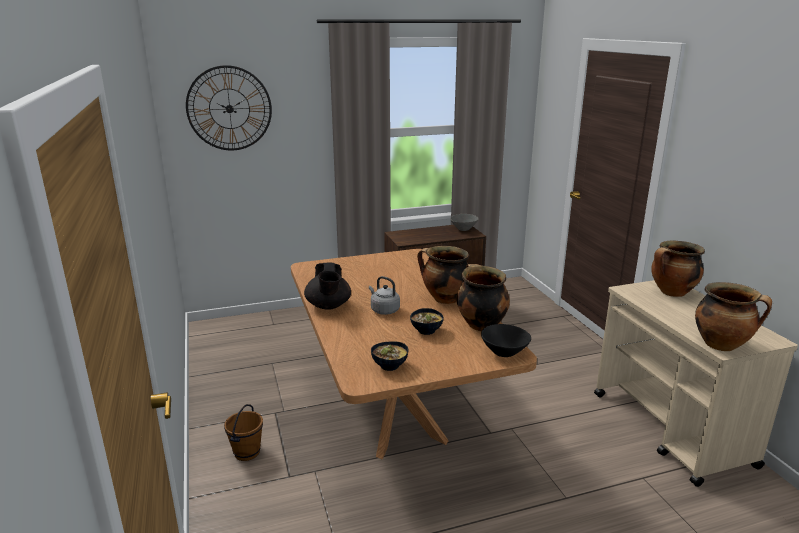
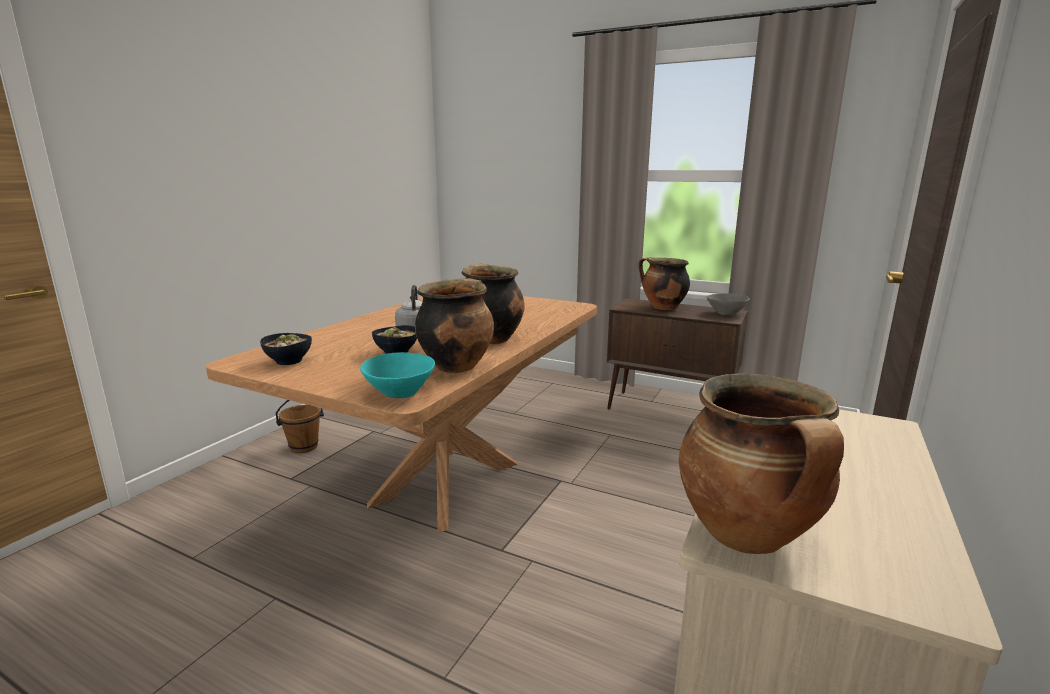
camera: 45 degrees right, 5 degrees down
(229, 108) = (491, 139): wall clock -> none
(328, 306) = (386, 315): black teapot -> none
(504, 353) = (400, 393): black bowl -> turquoise bowl
(672, 293) = (852, 436): cooking pot -> cooking pot (662, 307)

